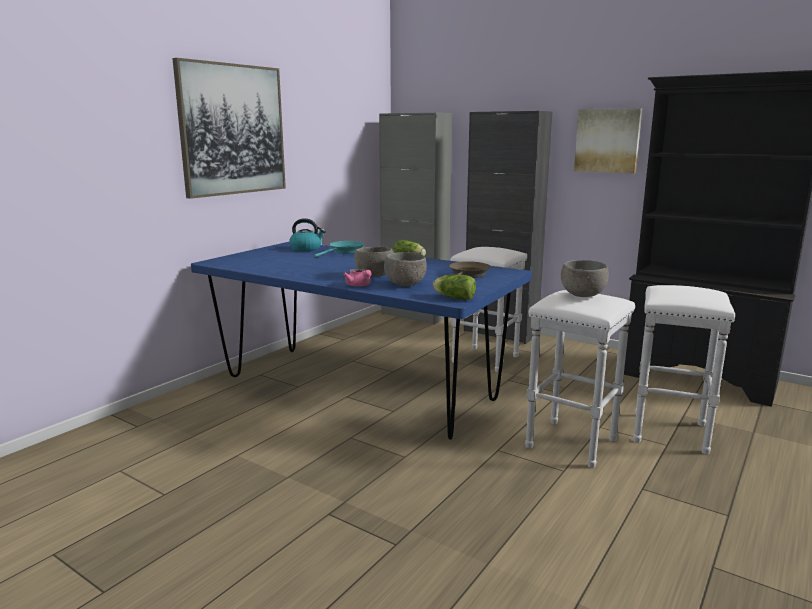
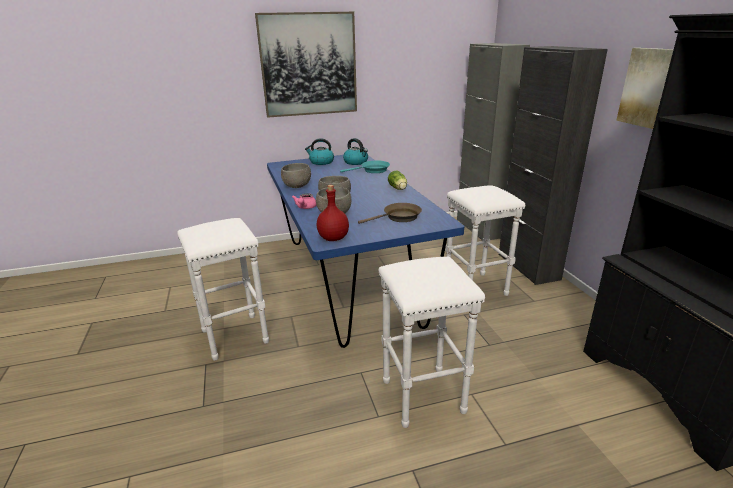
camera: 40 degrees right, 10 degrees up
(263, 254) = (321, 162): none -> kettle
(453, 297) = (333, 238): lettuce -> red bottle
(581, 295) = (426, 270): grey bowl -> grey bowl (296, 186)
(668, 433) = (527, 434): white stool -> white stool (233, 336)

